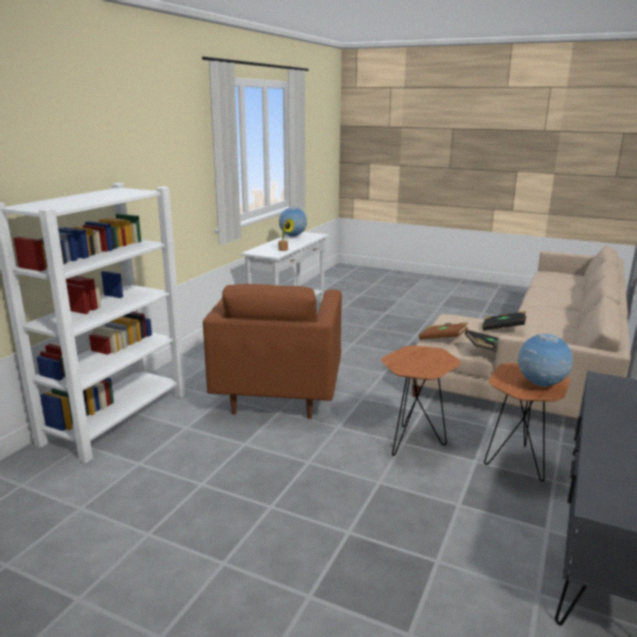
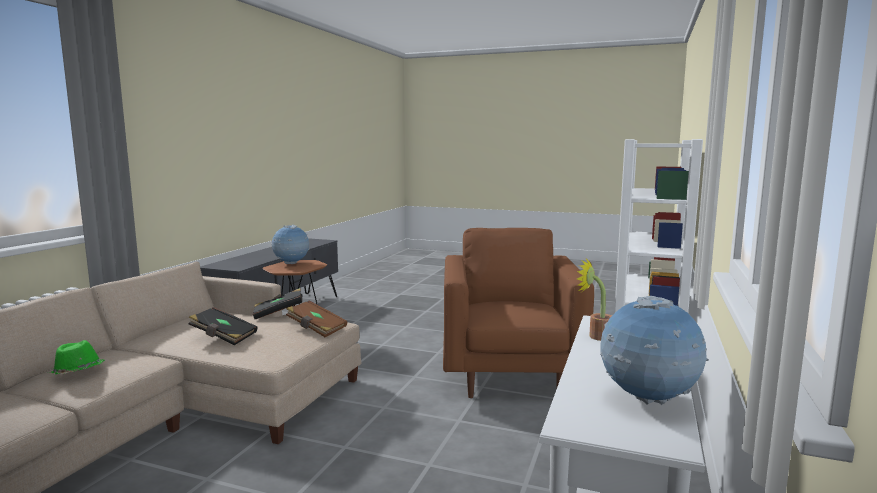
camera: 175 degrees right, 10 degrees down
(414, 441) = (371, 346): brown side table -> none
(556, 312) = (77, 372): none -> green hat

